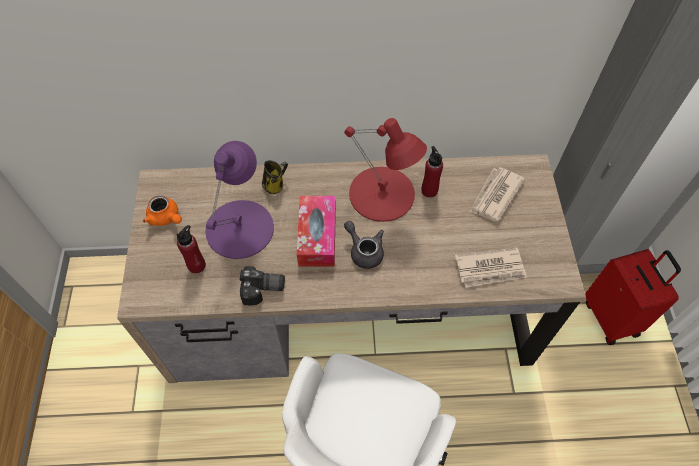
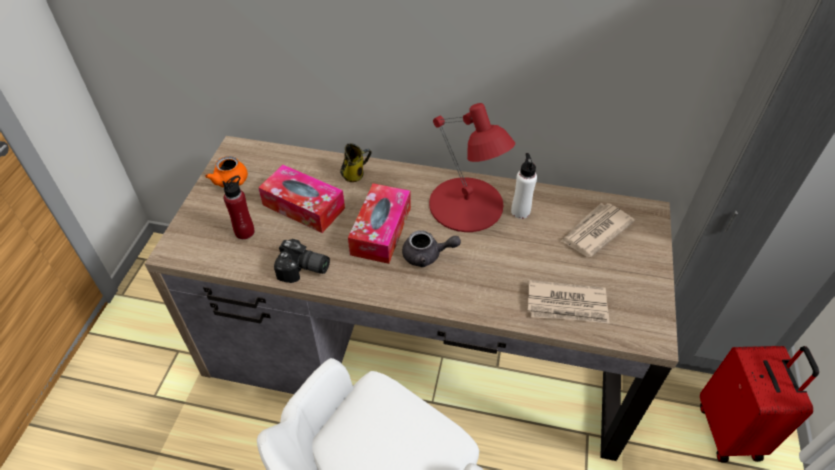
camera: 15 degrees right, 10 degrees down
(240, 228) = (303, 206): purple table lamp -> tissue box
(364, 251) = (427, 256): grey teapot -> grey teapot turned 120 degrees clockwise
(429, 190) = (520, 211): red bottle -> white bottle

